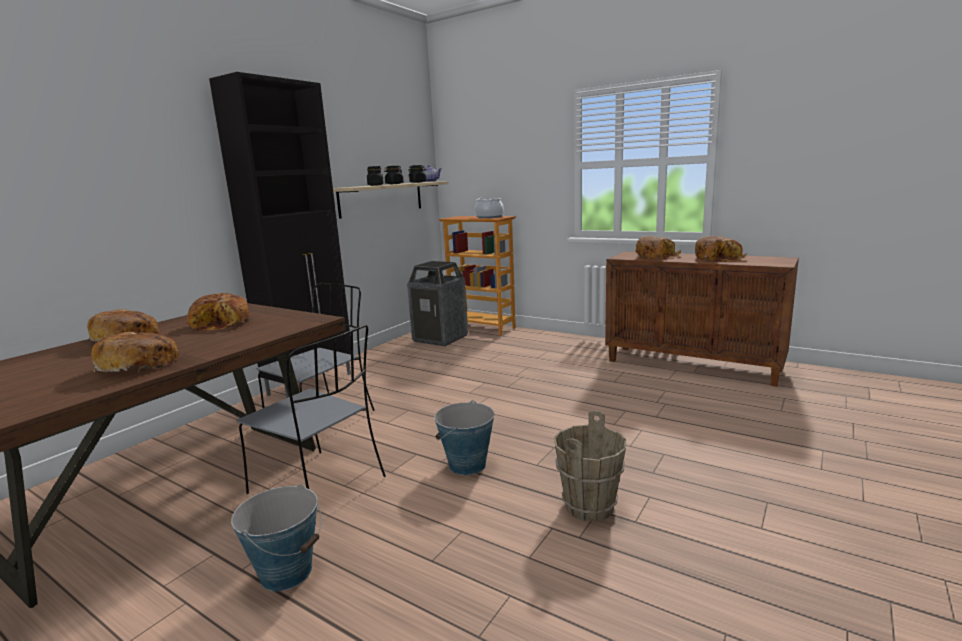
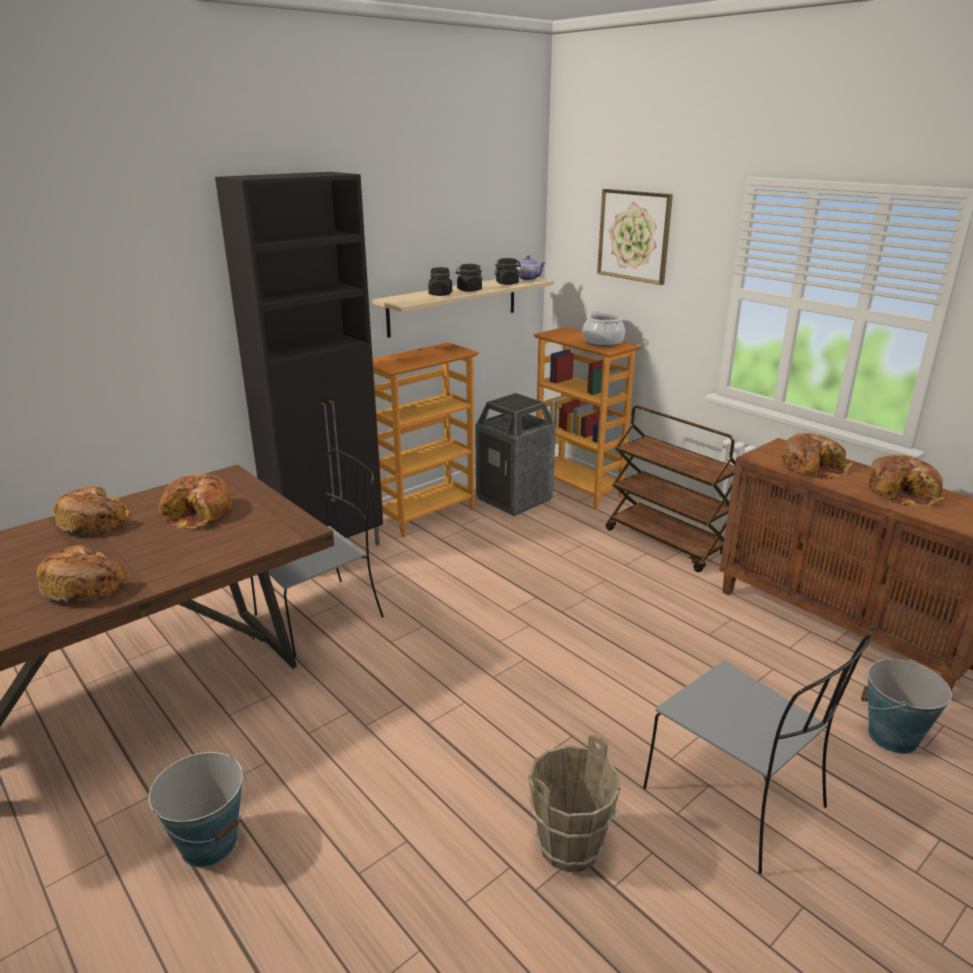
camera: 15 degrees right, 10 degrees up
(320, 486) = (282, 727): grey chair -> grey chair (738, 800)
(379, 354) = (426, 514): none -> bookcase
(467, 465) = (455, 738): bucket -> bucket (892, 737)
(501, 143) = (634, 236): none -> picture
(558, 344) = (667, 542): none -> brown cart

